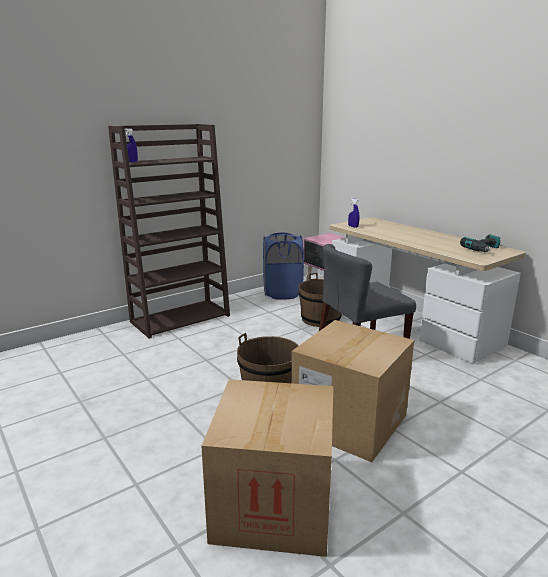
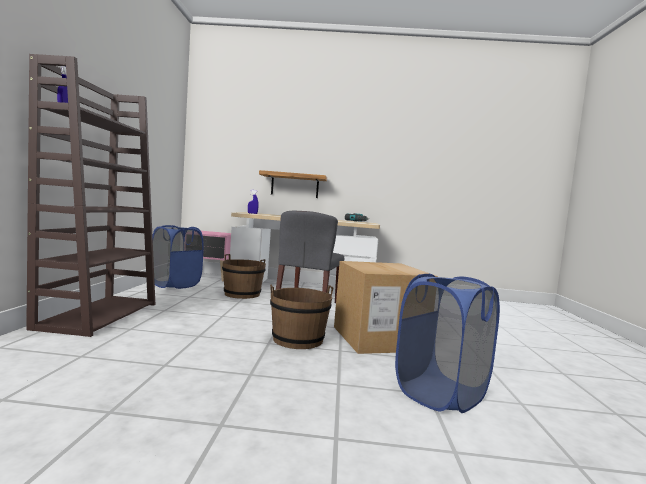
camera: 50 degrees left, 15 degrees down
(273, 505) = (440, 394): cardboard box -> blue laundry basket
(423, 187) = (295, 185): none -> shelf

